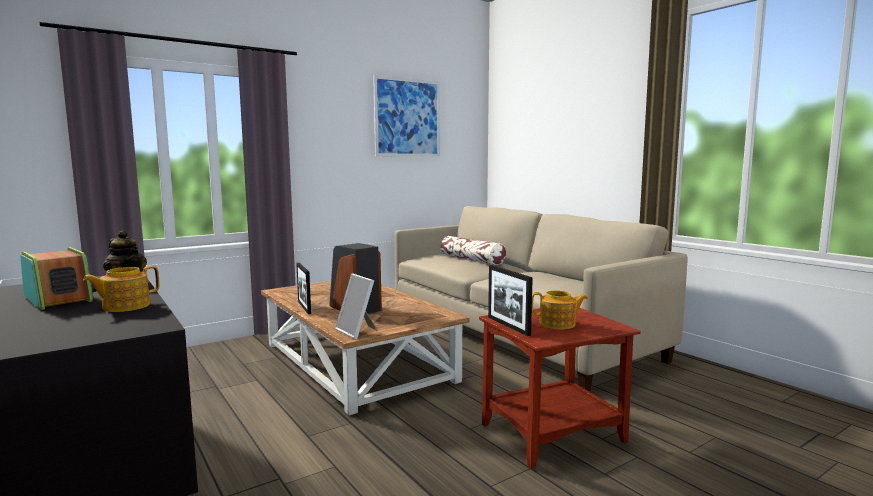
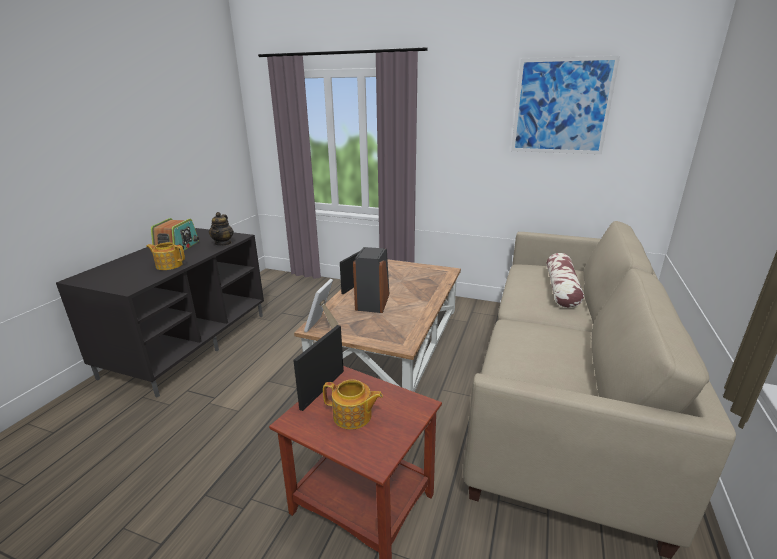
camera: 55 degrees right, 15 degrees up
(558, 324) = (353, 416): teapot -> teapot turned 45 degrees counterclockwise

